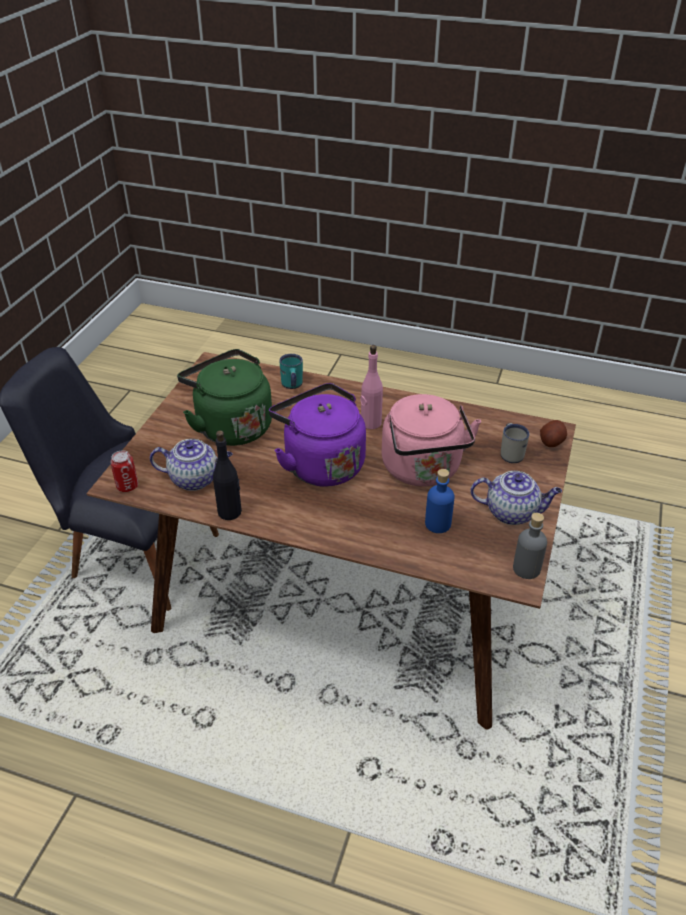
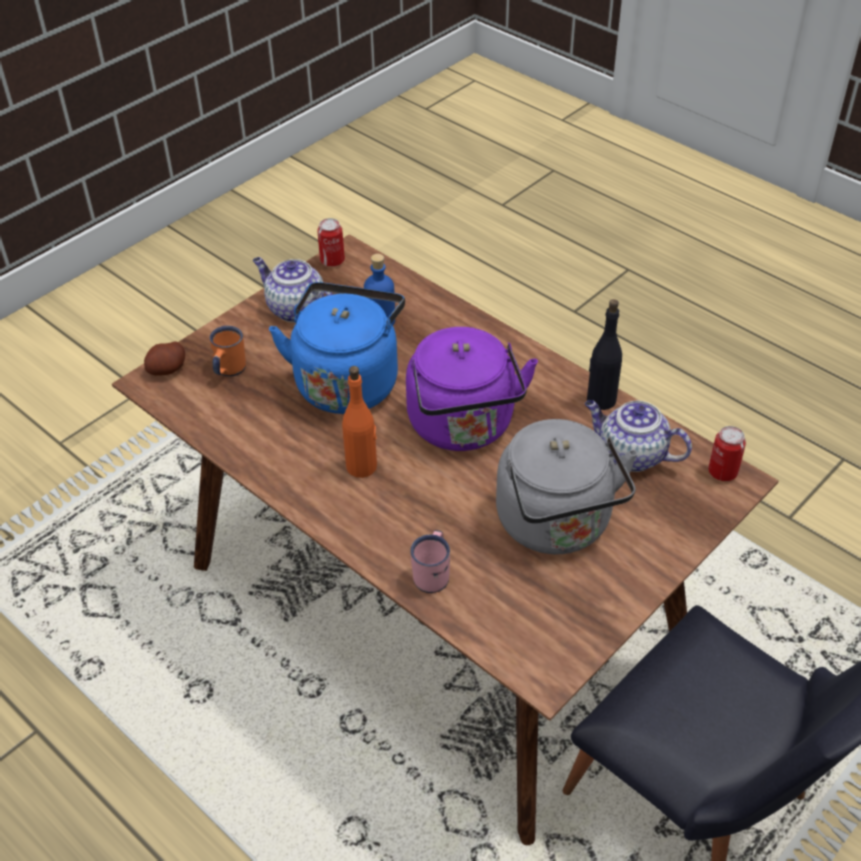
camera: 155 degrees left, 5 degrees up
(231, 426) = (557, 525): green kettle -> grey kettle
(292, 386) = (433, 573): turquoise mug -> pink mug
(370, 423) = (362, 466): pink bottle -> orange bottle
(423, 470) = (347, 381): pink kettle -> blue kettle
(511, 453) = (228, 371): white mug -> orange mug
(526, 569) = (332, 261): grey bottle -> can

